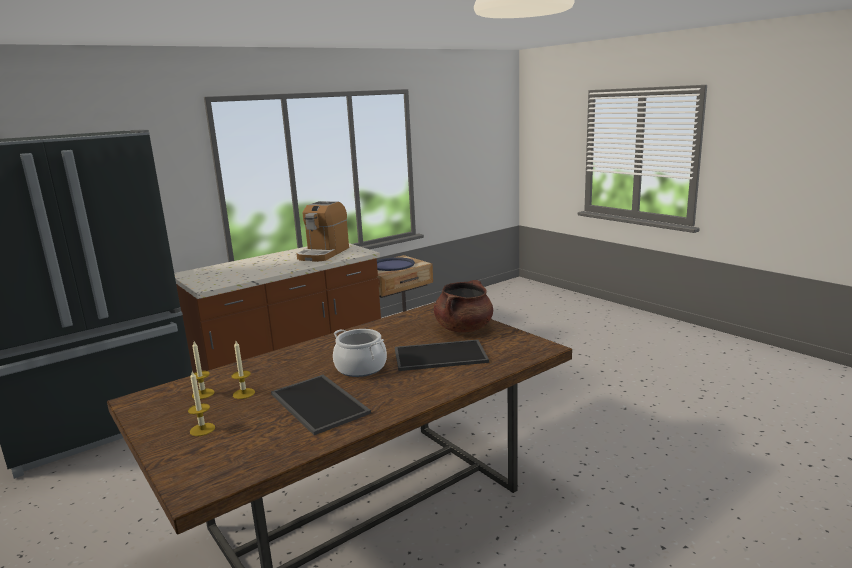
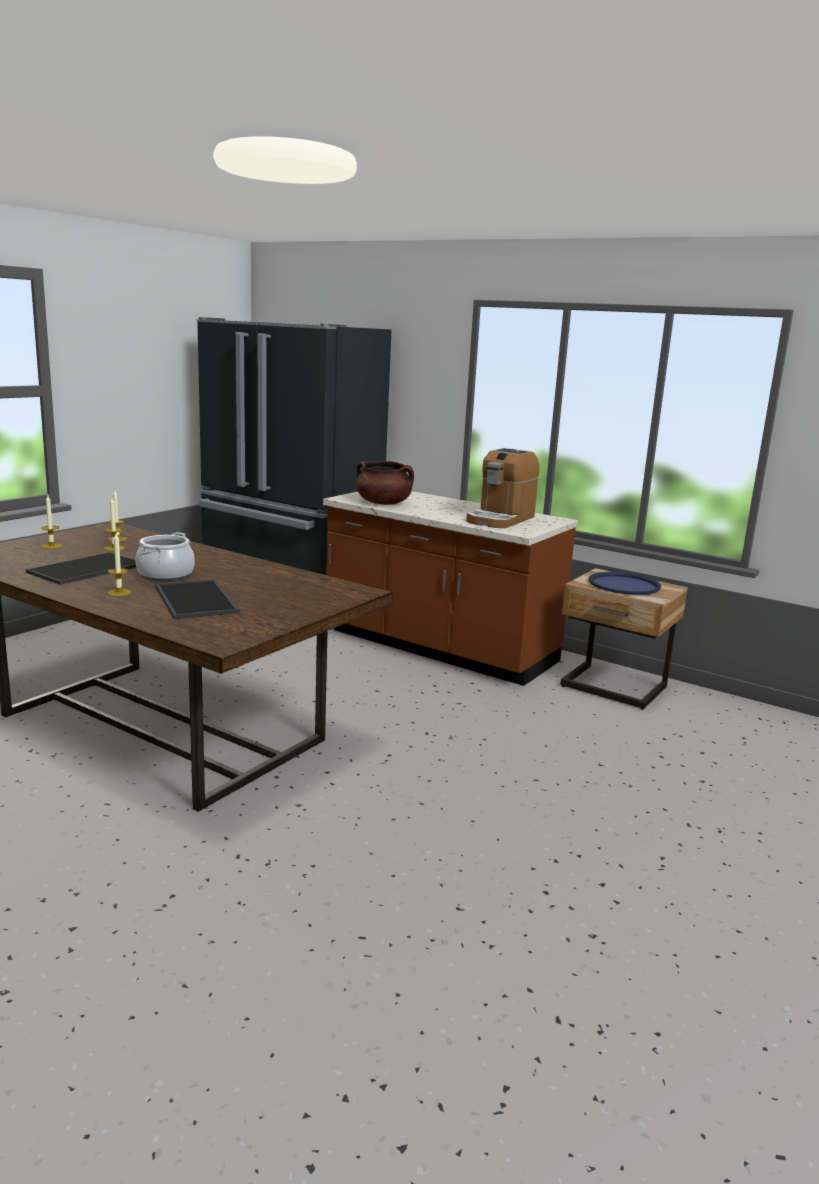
camera: 70 degrees right, 0 degrees up
(323, 253) = (500, 519): coffee machine -> coffee machine turned 60 degrees counterclockwise
(409, 385) = (119, 592): none -> candle
(464, 328) = (285, 605): brown cooking pot -> brown cooking pot (383, 503)

